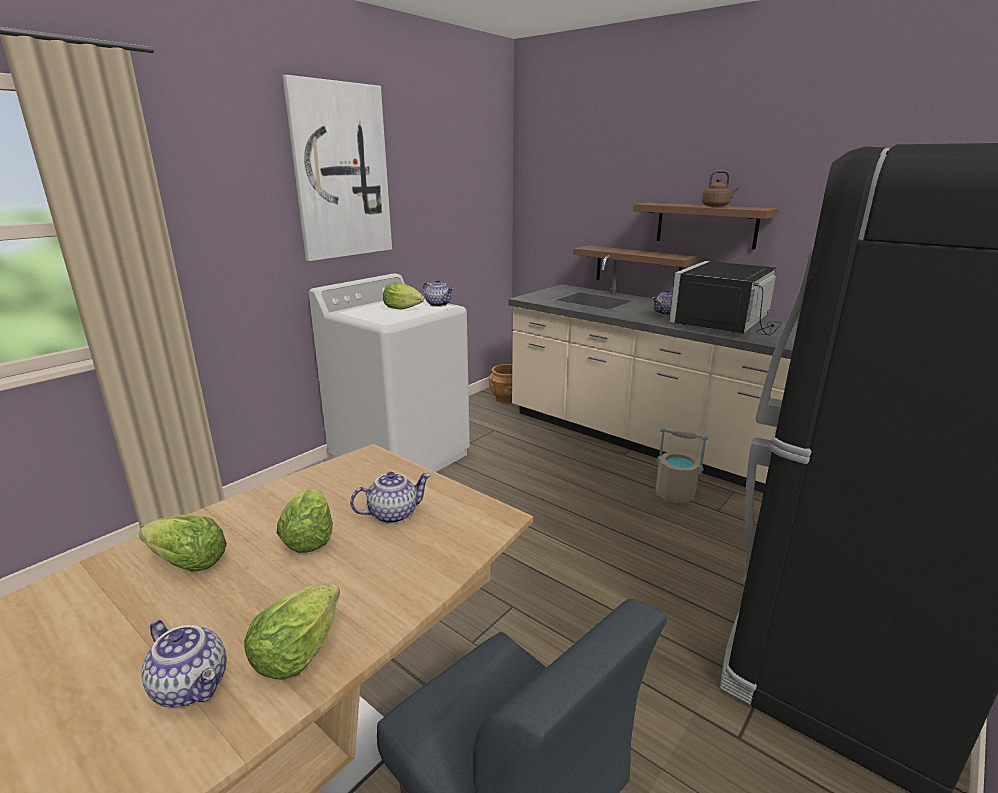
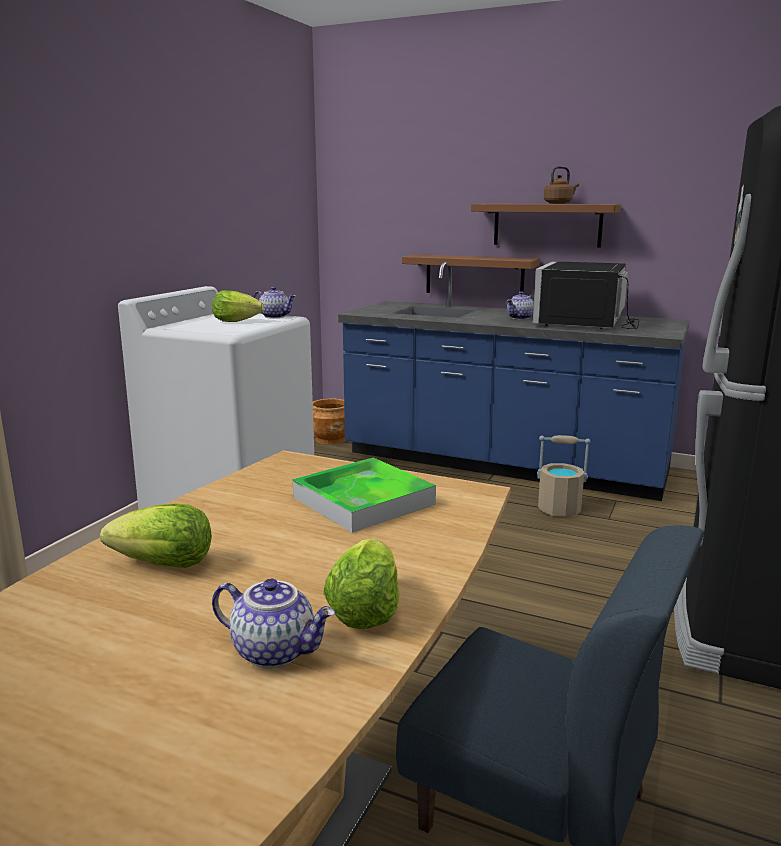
camera: 15 degrees left, 5 degrees down
(309, 538) = (288, 529): lettuce -> none
(340, 172) = (147, 162): picture -> none
(393, 514) = (363, 501): teapot -> tray
(644, 439) = (502, 464): beige counter -> blue counter

